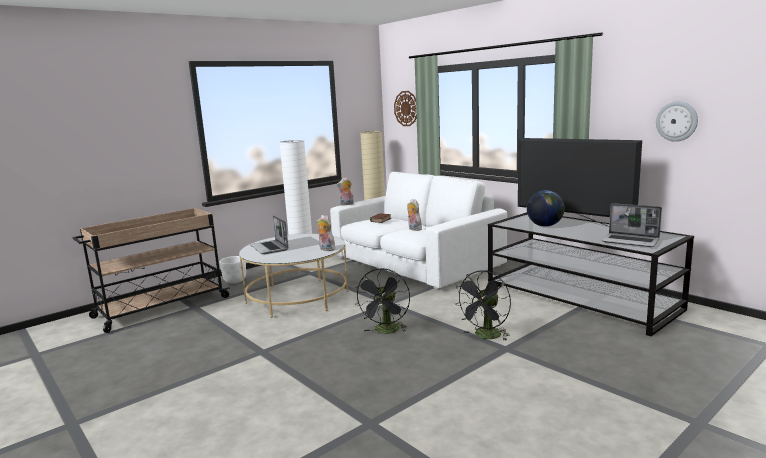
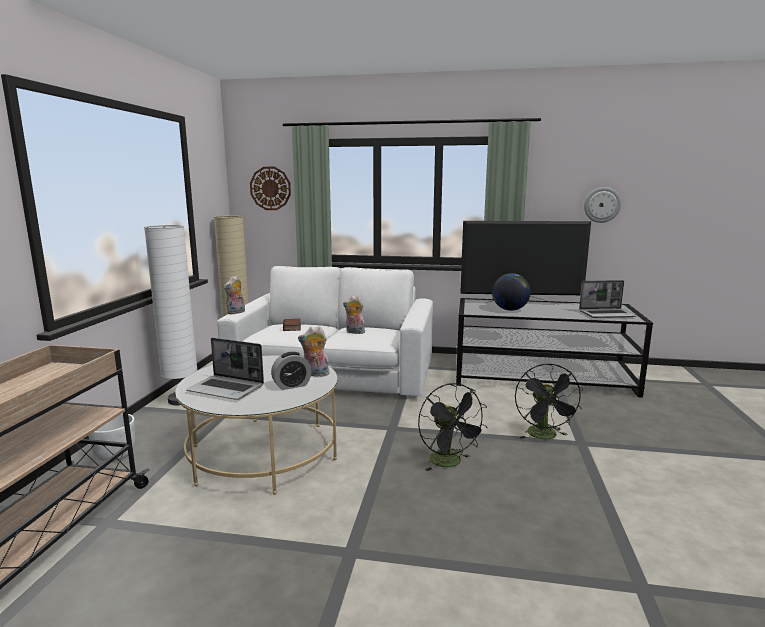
camera: 40 degrees left, 0 degrees up
(301, 252) = (292, 385): none -> alarm clock

